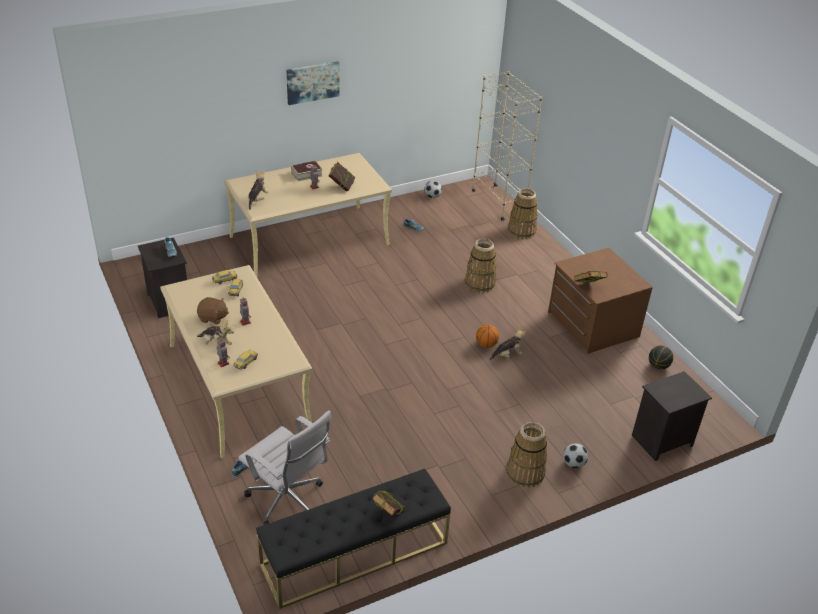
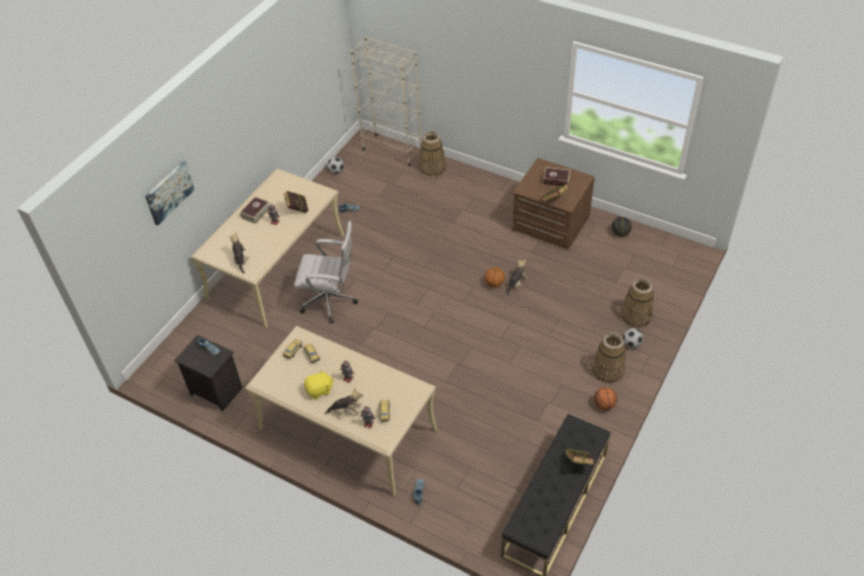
camera: 30 degrees left, 10 degrees up
(213, 318) = (319, 390): brown plush toy -> yellow plush toy
(288, 502) = (475, 497): white office chair -> white office chair (331, 301)
(312, 82) = (230, 130): picture -> picture (169, 192)
(480, 283) = (444, 233): basket -> basket (636, 316)
(491, 499) = (604, 405): none -> basketball
(608, 272) = (556, 180): none -> book
(662, 441) = (669, 292): black nightstand -> none

